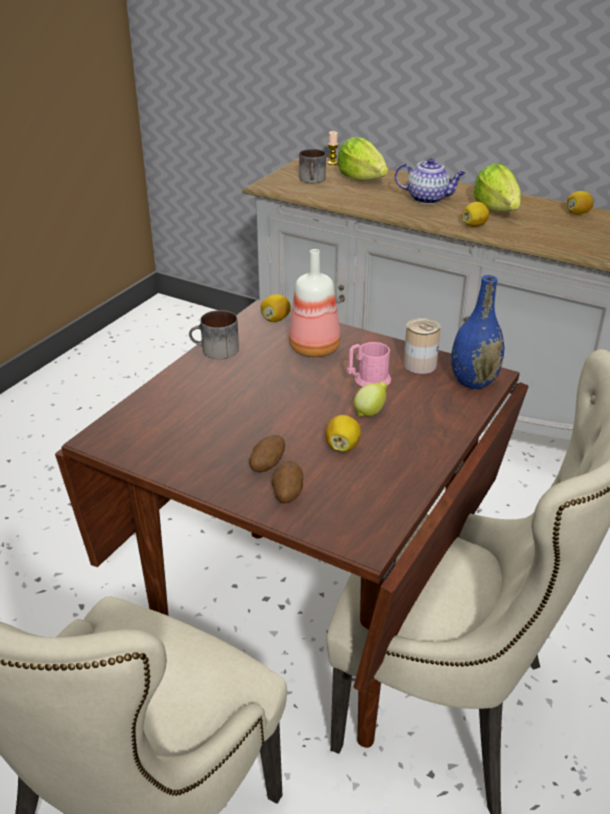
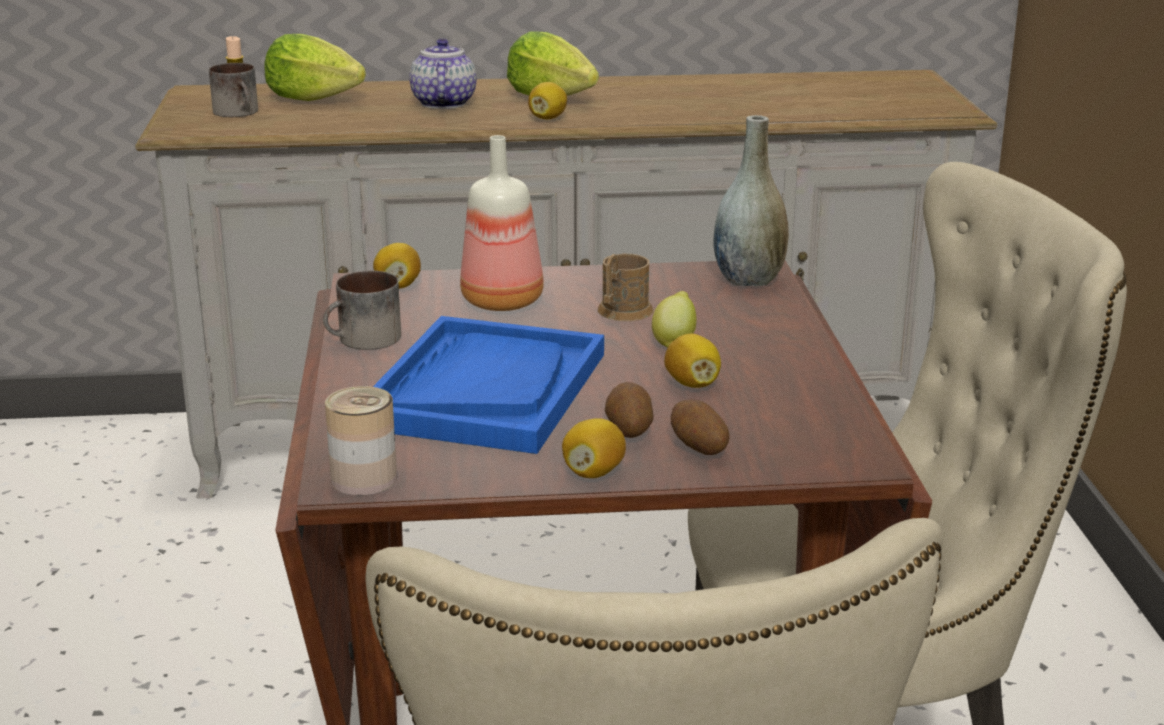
camera: 35 degrees left, 10 degrees down
(232, 406) = (485, 389): none -> blue tray
(367, 380) = (621, 313): pink mug -> brown mug
(420, 365) = (662, 281): can -> can (364, 479)
(428, 199) = (443, 103): teapot -> teapot turned 75 degrees counterclockwise
(473, 381) = (748, 280): blue vase -> grey vase
(577, 213) = (653, 83): lemon -> lemon (593, 473)

